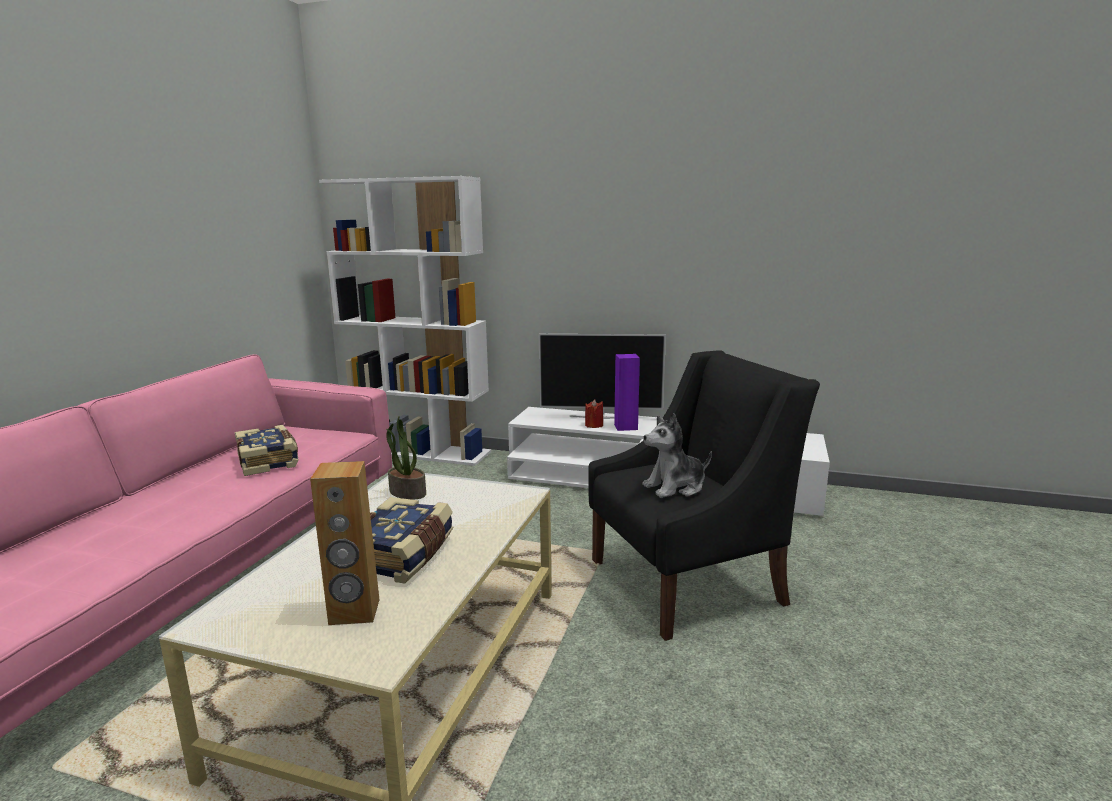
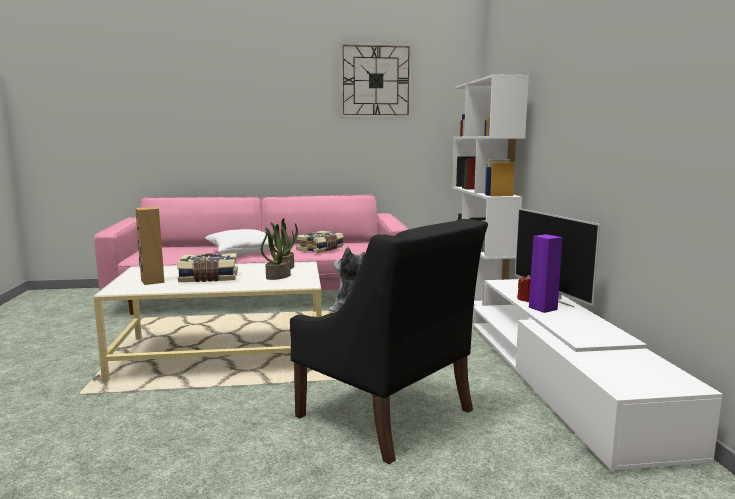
camera: 65 degrees right, 5 degrees down
(166, 518) = (243, 252): none -> white pillow
(198, 163) = (375, 81): none -> wall clock
(458, 503) = (278, 276): none -> potted plant

